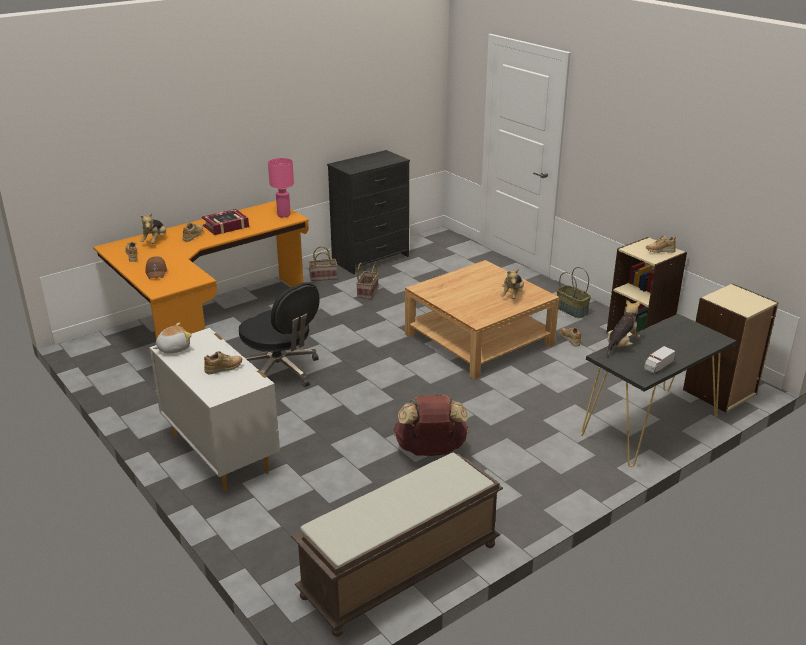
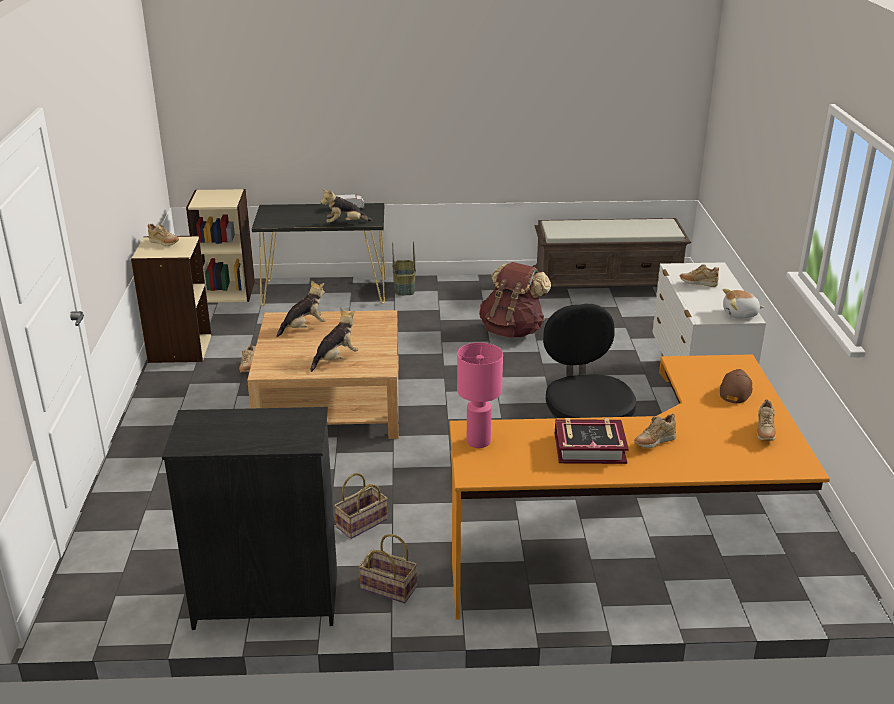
camera: 145 degrees left, 0 degrees up
(155, 241) = (720, 454): plush toy -> plush toy (336, 359)
(572, 310) = (179, 396): basket -> basket (403, 287)

